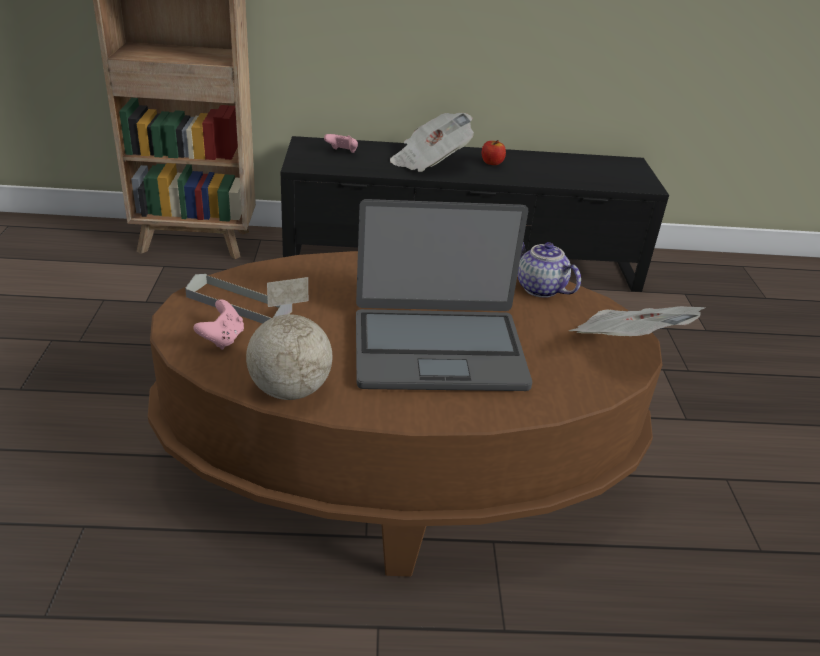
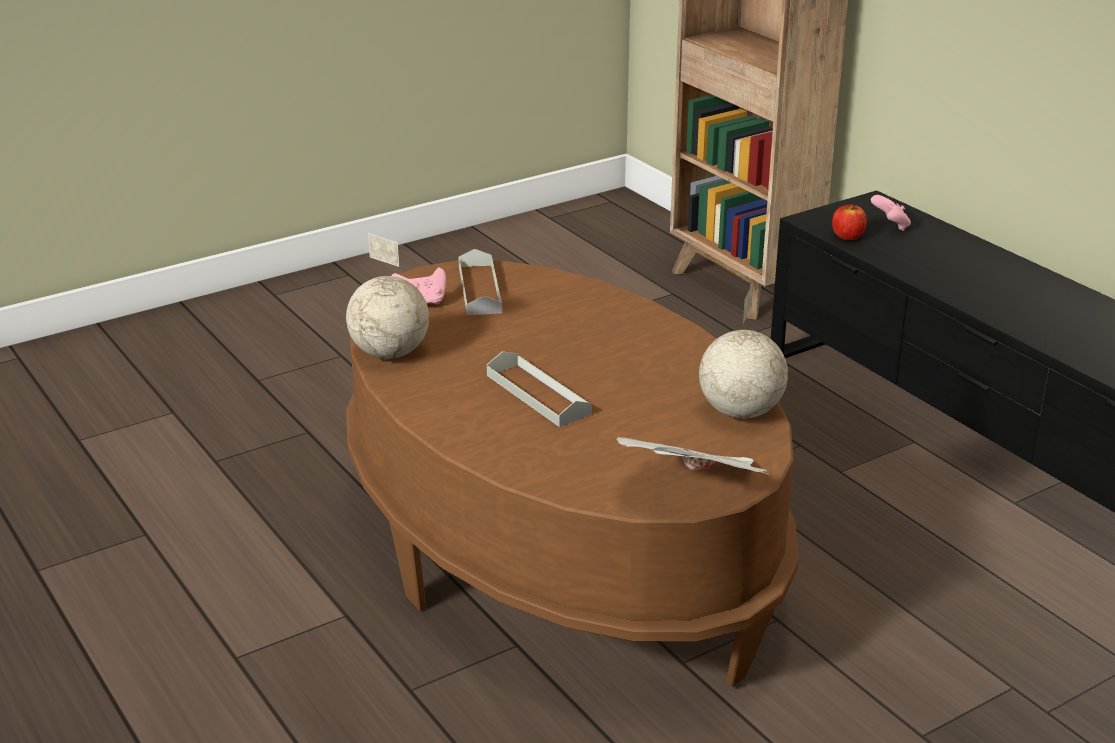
camera: 60 degrees right, 5 degrees down
(429, 162) = (973, 275): newspaper -> none
(438, 350) = (538, 394): laptop -> grey tray
(492, 163) = (1057, 308): apple -> apple (847, 236)
(539, 288) = (739, 412): teapot -> globe

